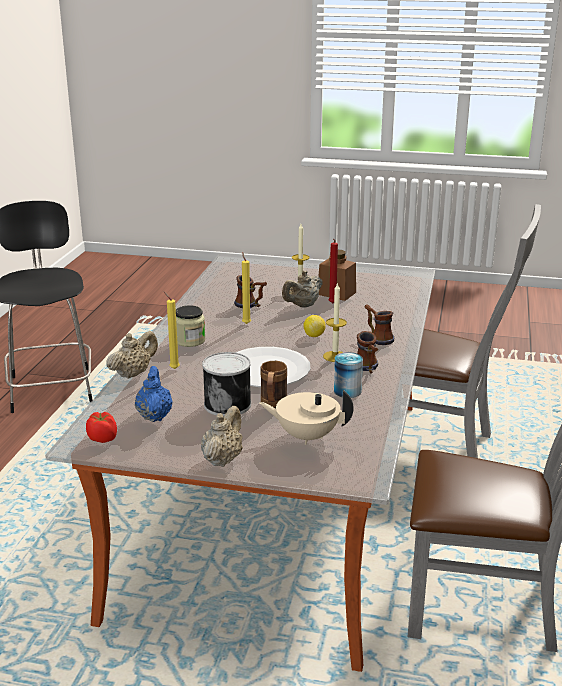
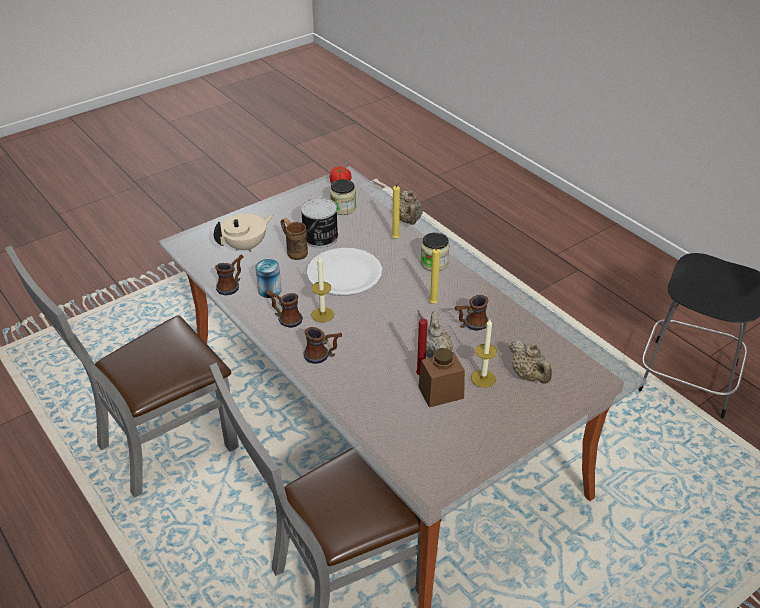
camera: 130 degrees right, 15 degrees up
(154, 415) = (343, 208): blue teapot -> jar
(222, 459) = (267, 210): beige teapot -> beige teapot (528, 376)
(314, 335) = (369, 325): lemon -> none
(373, 412) = (232, 285): none -> mug

